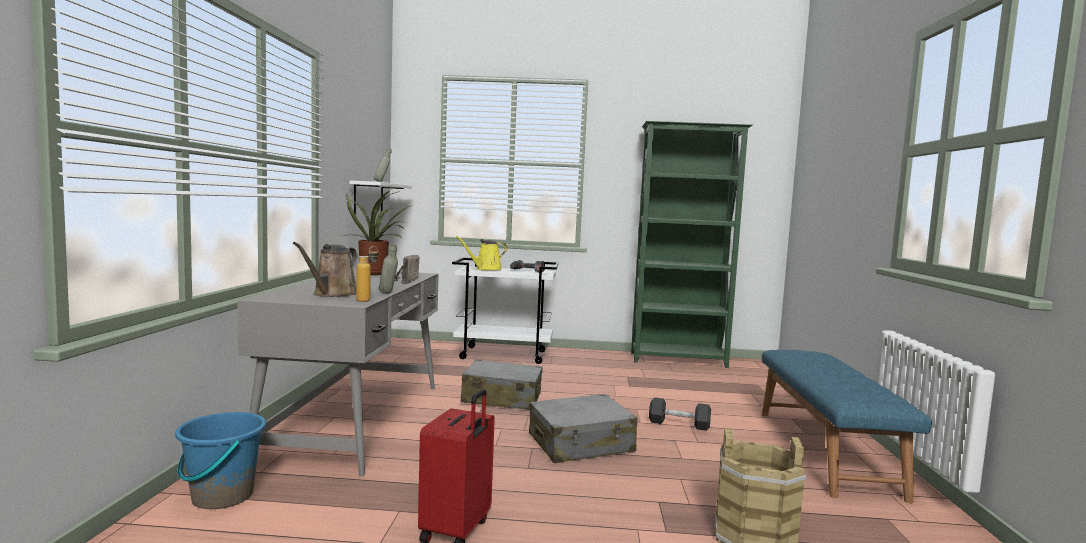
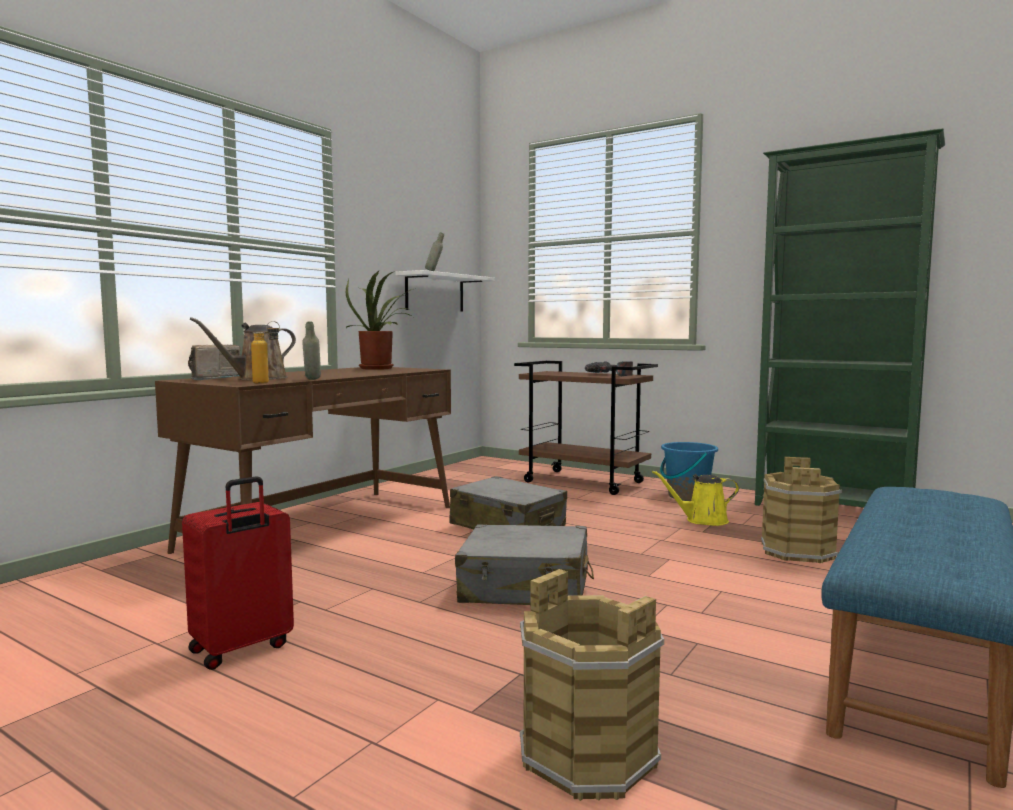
camera: 30 degrees right, 0 degrees up
(222, 496) = (114, 574): blue bucket -> blue bucket (687, 496)
(357, 420) = (325, 527): grey desk -> brown desk
(404, 281) = (379, 373): radio -> radio (211, 378)
(486, 269) = (561, 373): yellow watering can -> yellow watering can (702, 520)
(504, 355) = (585, 482): white cart -> brown cart
(679, 424) = (705, 586): grey dumbbell -> none
(696, 392) = (798, 551): none -> brown bucket

